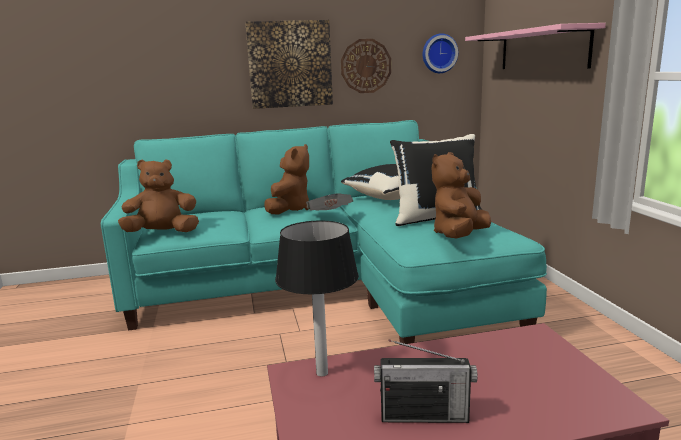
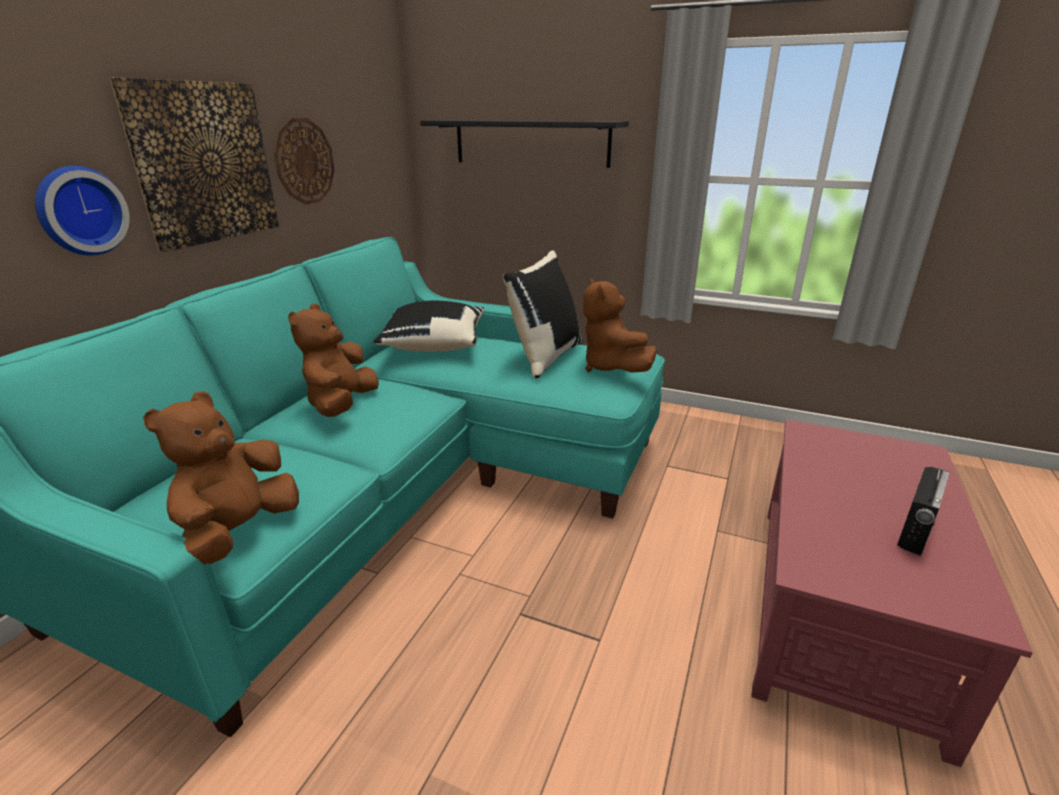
camera: 55 degrees left, 10 degrees up
(289, 209) = (341, 405): brown plush toy -> brown plush toy turned 135 degrees counterclockwise
(322, 373) = (816, 554): table lamp -> none
(330, 216) = (421, 393): newspaper -> none
(439, 53) = (375, 140): wall clock -> wall clock (79, 211)
(542, 49) = (531, 142): pink shelf -> black shelf

